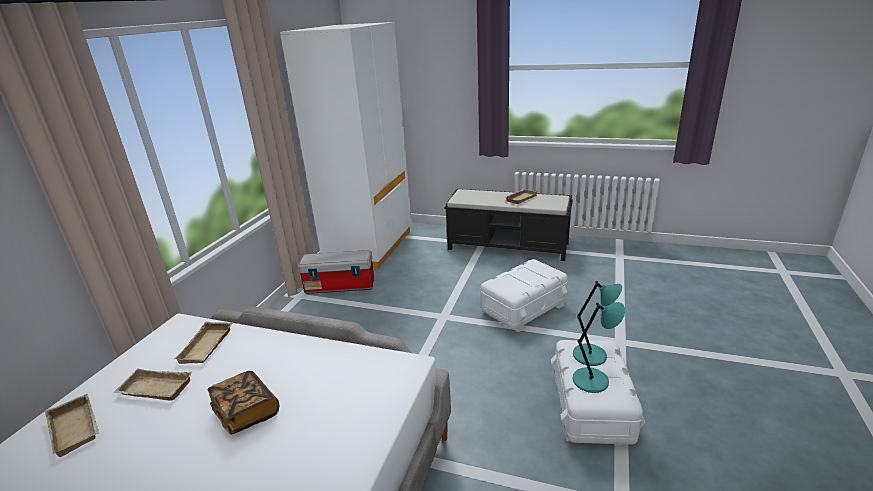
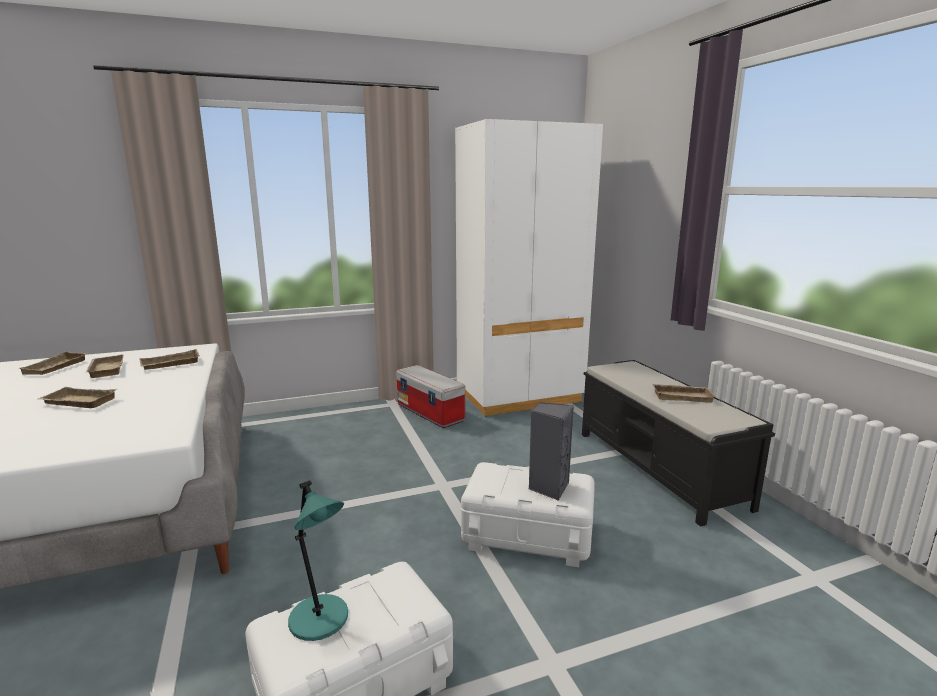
camera: 50 degrees right, 10 degrees down
(246, 412) = (77, 402): book -> beige tray
(534, 274) = (548, 487): none -> grey speaker
(591, 355) = (384, 601): turquoise table lamp -> none

